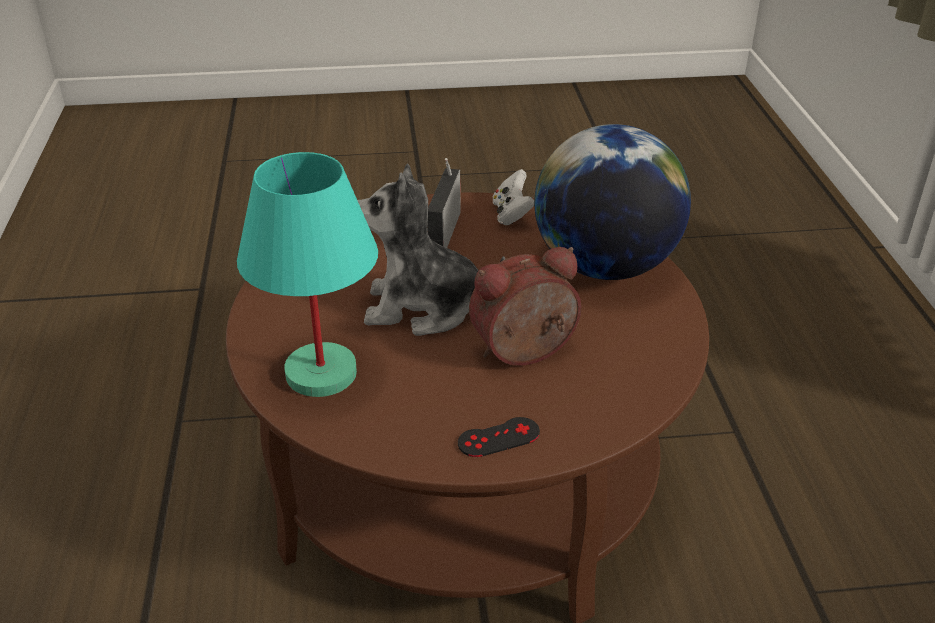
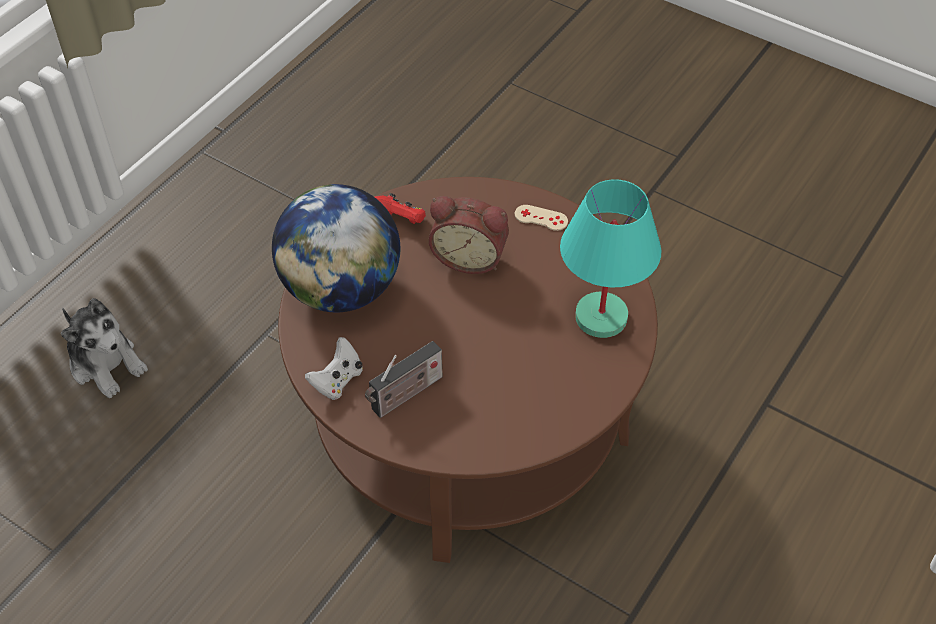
camera: 140 degrees left, 15 degrees up
(423, 307) = (493, 330): plush toy -> plush toy (106, 363)
(498, 437) = (541, 218): black game controller -> beige game controller
(644, 348) = (401, 219): none -> red game controller

